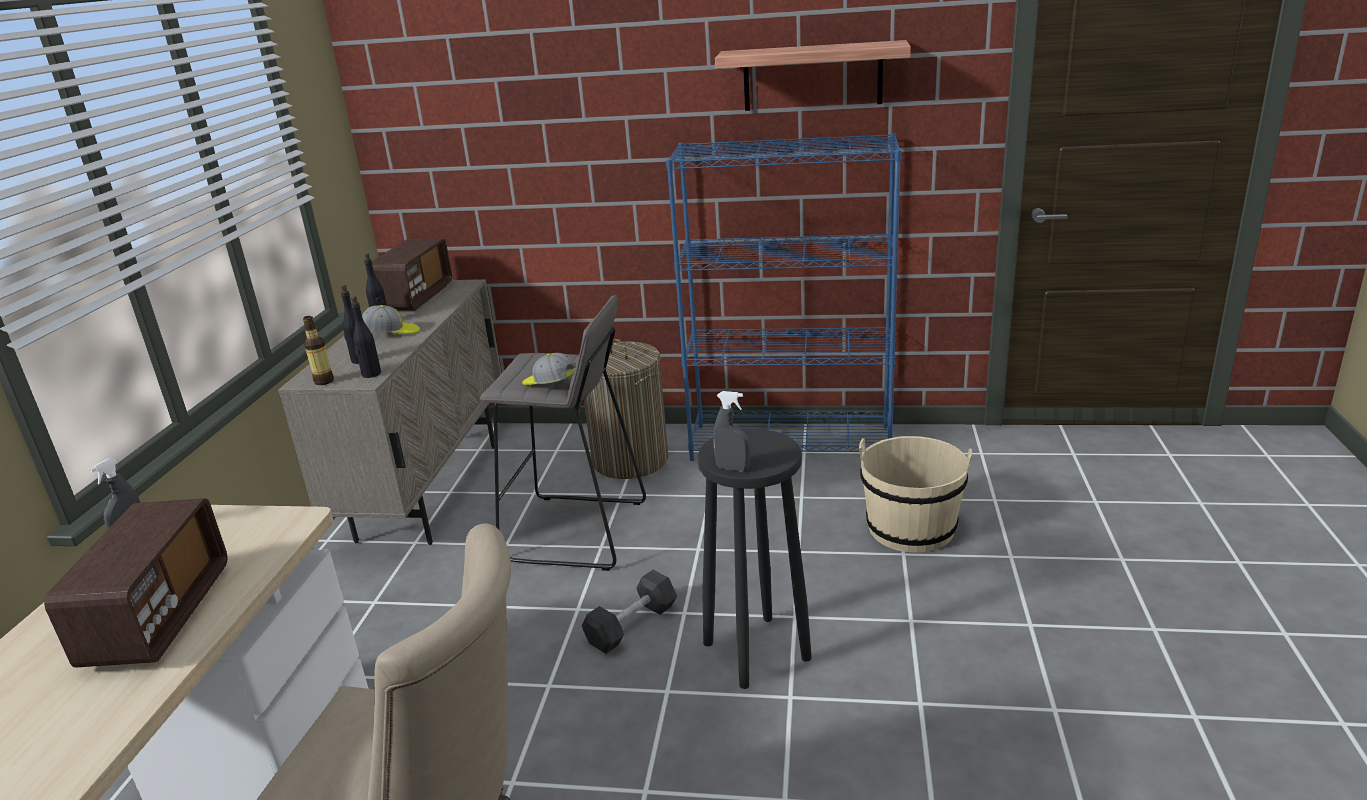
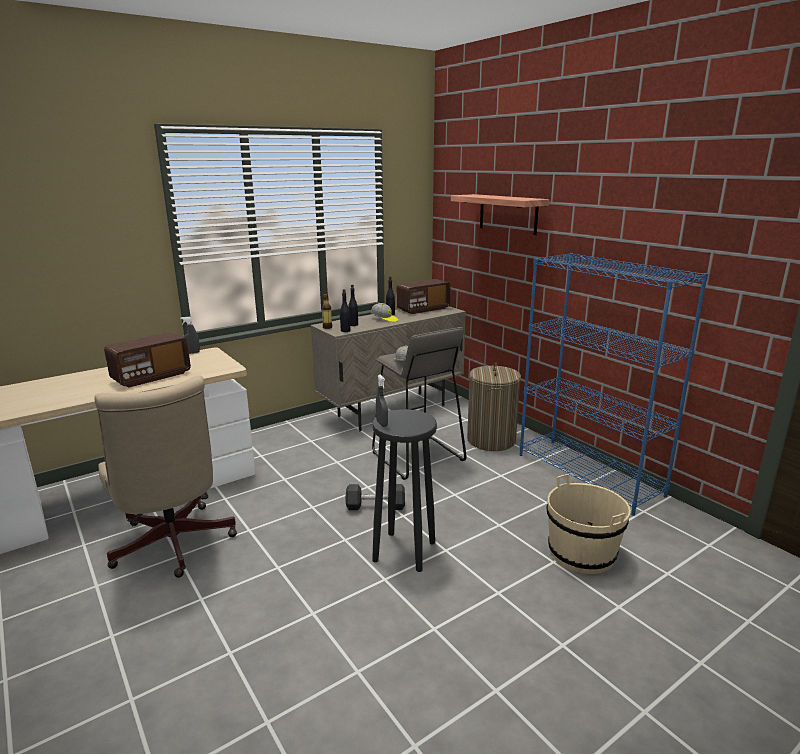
camera: 45 degrees right, 5 degrees down
(812, 76) = (659, 221): shelf -> shelf (508, 214)

